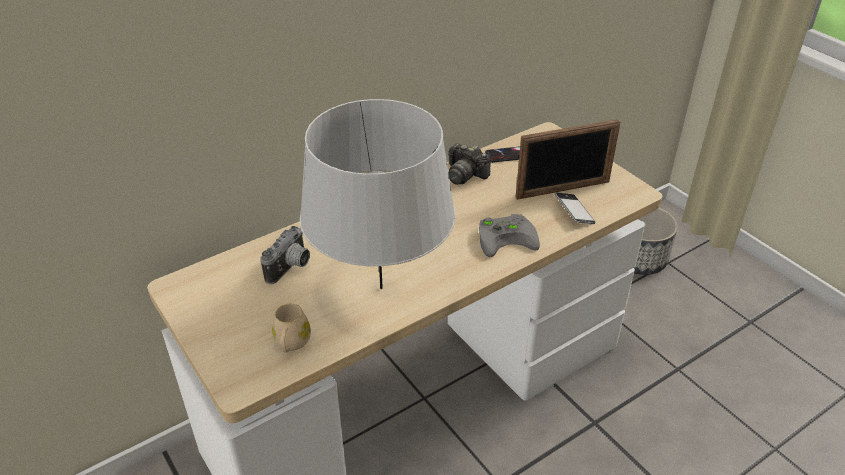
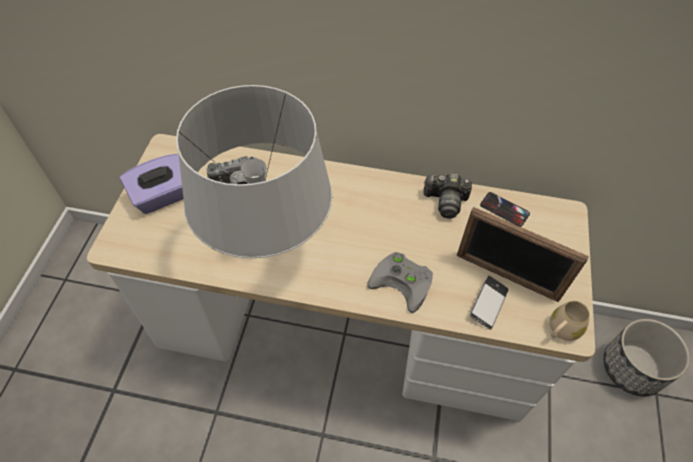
camera: 45 degrees right, 15 degrees up
(231, 320) = (163, 196): none -> purple tissue box
(291, 344) = (170, 243): beige mug -> beige mug (561, 330)
(465, 174) = (445, 201): camera -> camera turned 75 degrees counterclockwise

